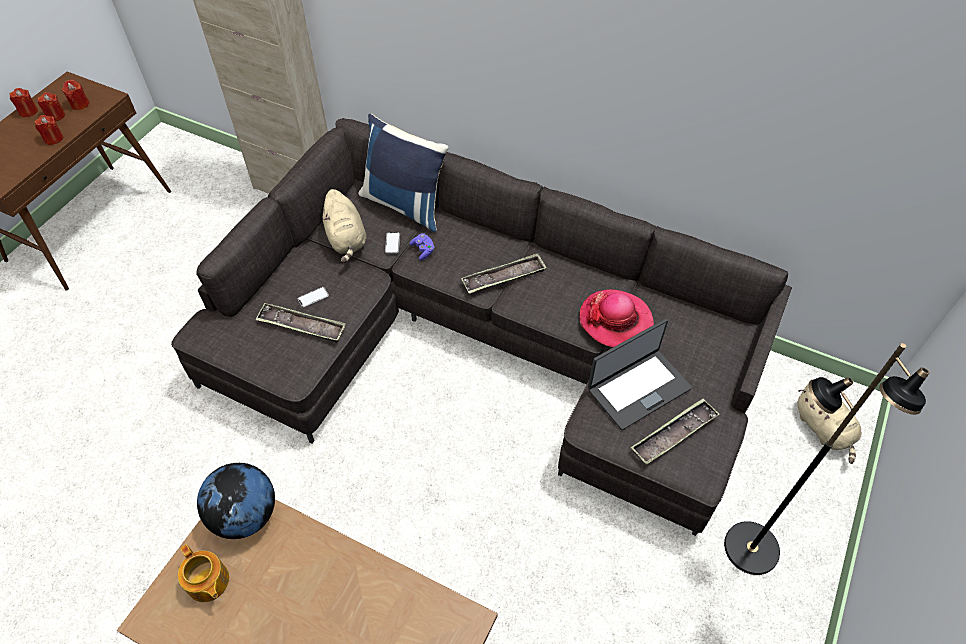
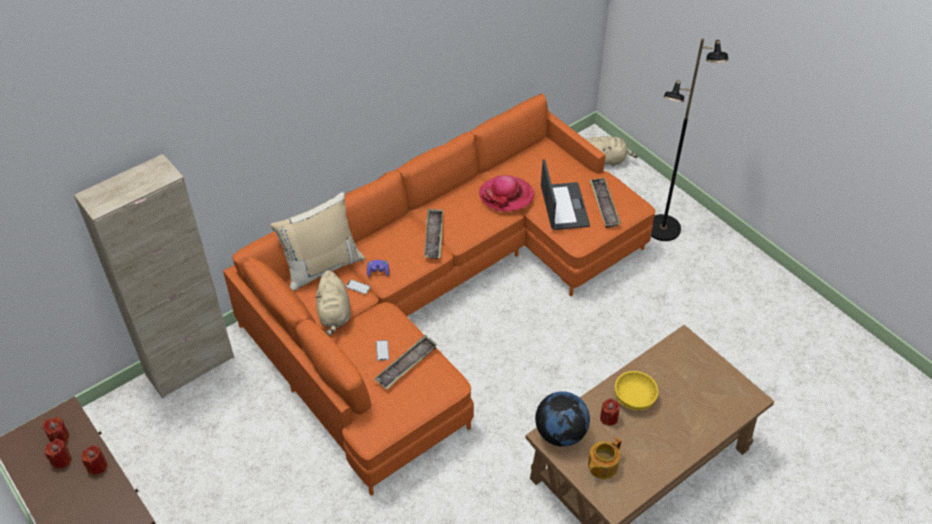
camera: 65 degrees left, 5 degrees down
(28, 111) = (34, 483): red candle -> red candle (608, 418)
(208, 582) = (601, 466): teapot -> teapot turned 150 degrees clockwise
(333, 587) = (634, 398): none -> yellow bowl
(346, 239) = (334, 314): beige plush toy -> beige plush toy turned 75 degrees clockwise
(405, 204) = (322, 266): blue pillow -> beige pillow
(482, 340) = (439, 296): grey sofa -> orange sofa

